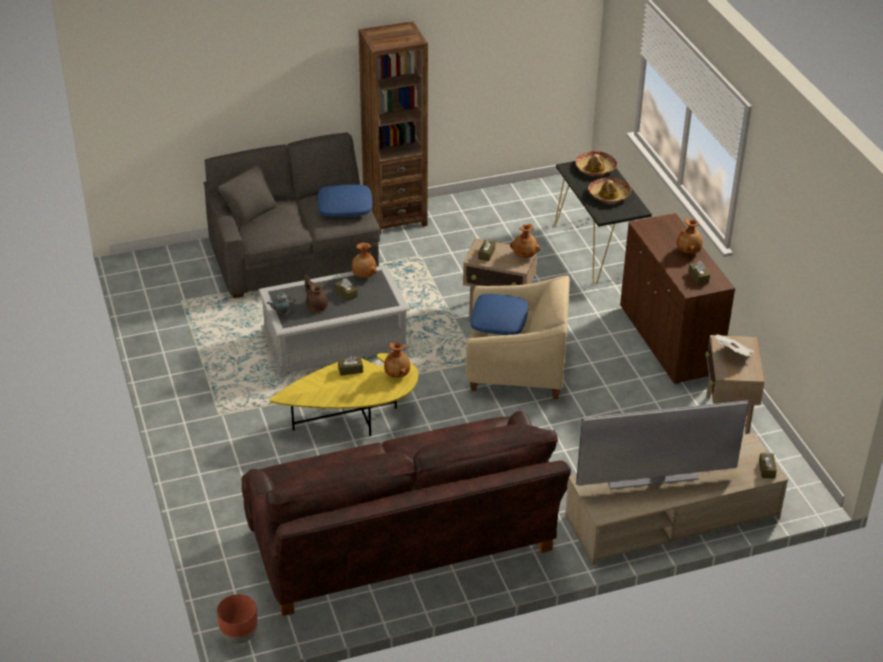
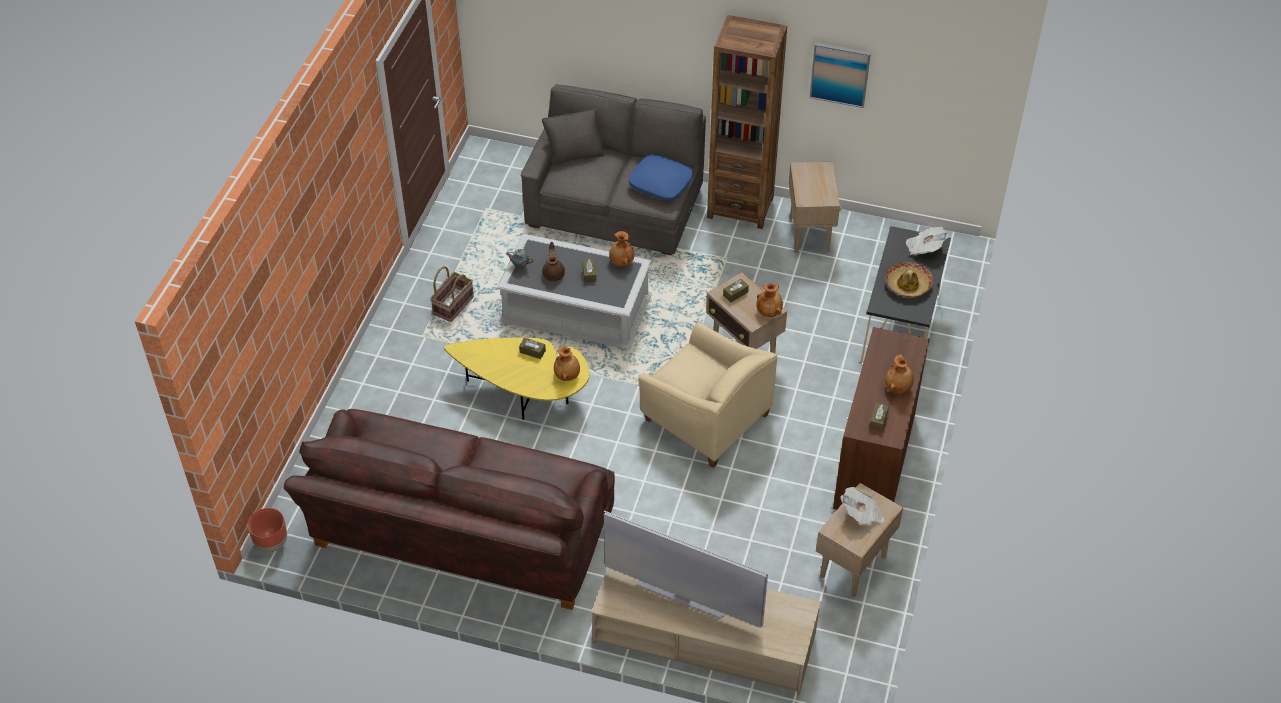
camera: 35 degrees right, 10 degrees up
(223, 381) = (453, 305): none -> basket
(462, 54) = (840, 74): none -> picture
(466, 215) = (809, 234): none -> beige side table
(499, 321) = (693, 368): blue pillow -> none
(595, 168) = (924, 248): hat -> newspaper
(766, 469) = (794, 644): brown tissue box -> none

